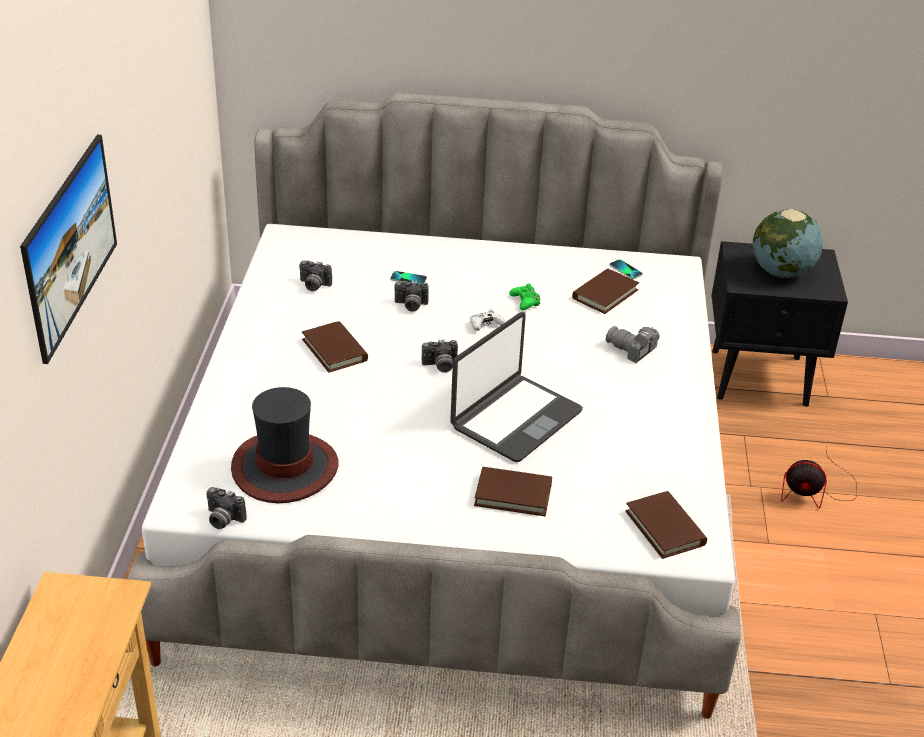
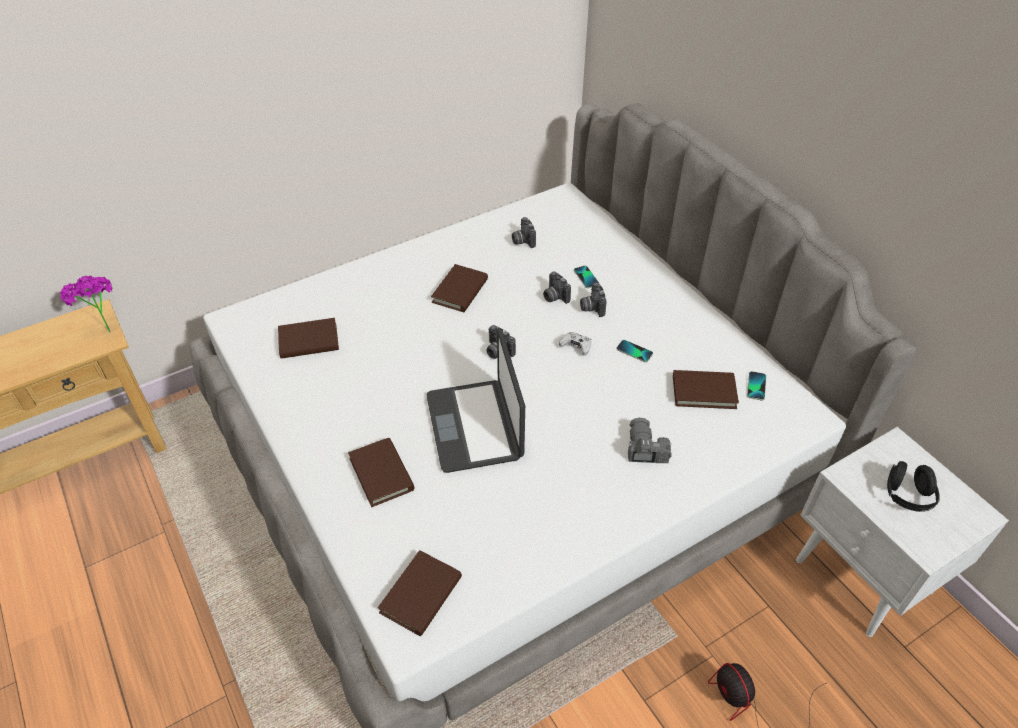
camera: 55 degrees right, 10 degrees up
(75, 272) = (219, 119): picture -> none
(96, 590) = (104, 328): none -> potted plant
(223, 519) = (233, 344): camera -> camera (591, 307)
(285, 468) = (309, 341): hat -> brown book
(515, 419) = (475, 426): laptop -> laptop turned 75 degrees clockwise
(525, 301) = (634, 351): green game controller -> phone
(761, 378) = (864, 577): black nightstand -> white nightstand
(781, 272) = (907, 496): globe -> black headphones

